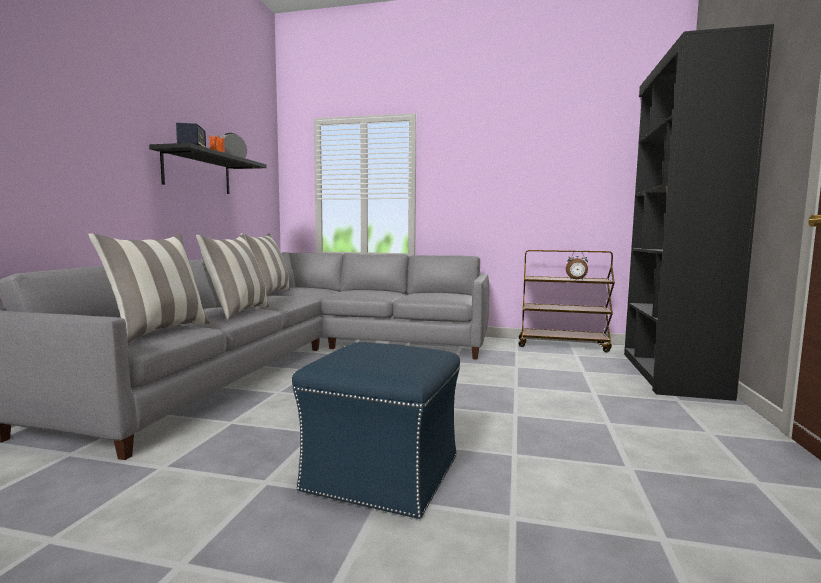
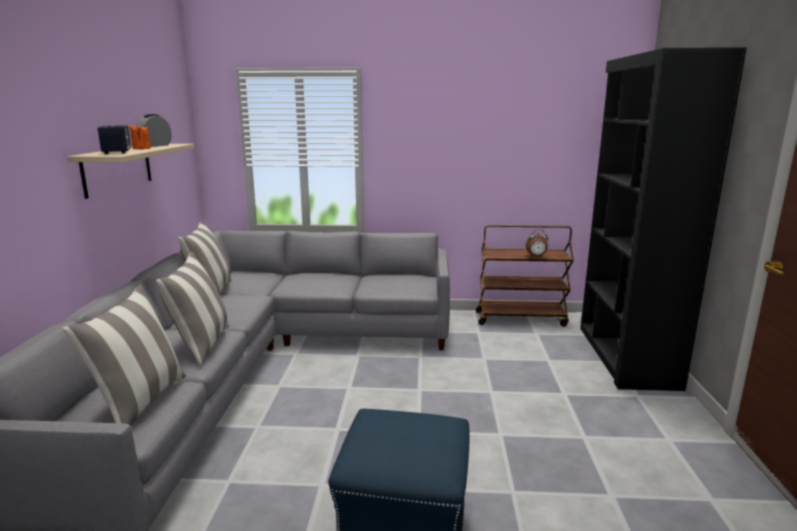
camera: 10 degrees left, 10 degrees up
(197, 173) = (118, 169): black shelf -> beige shelf

